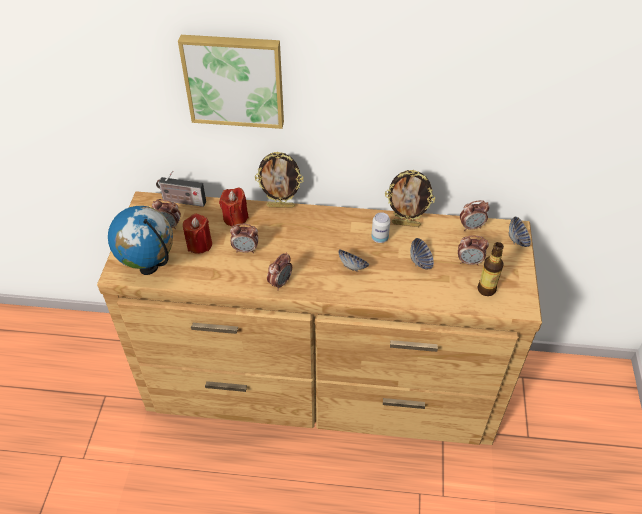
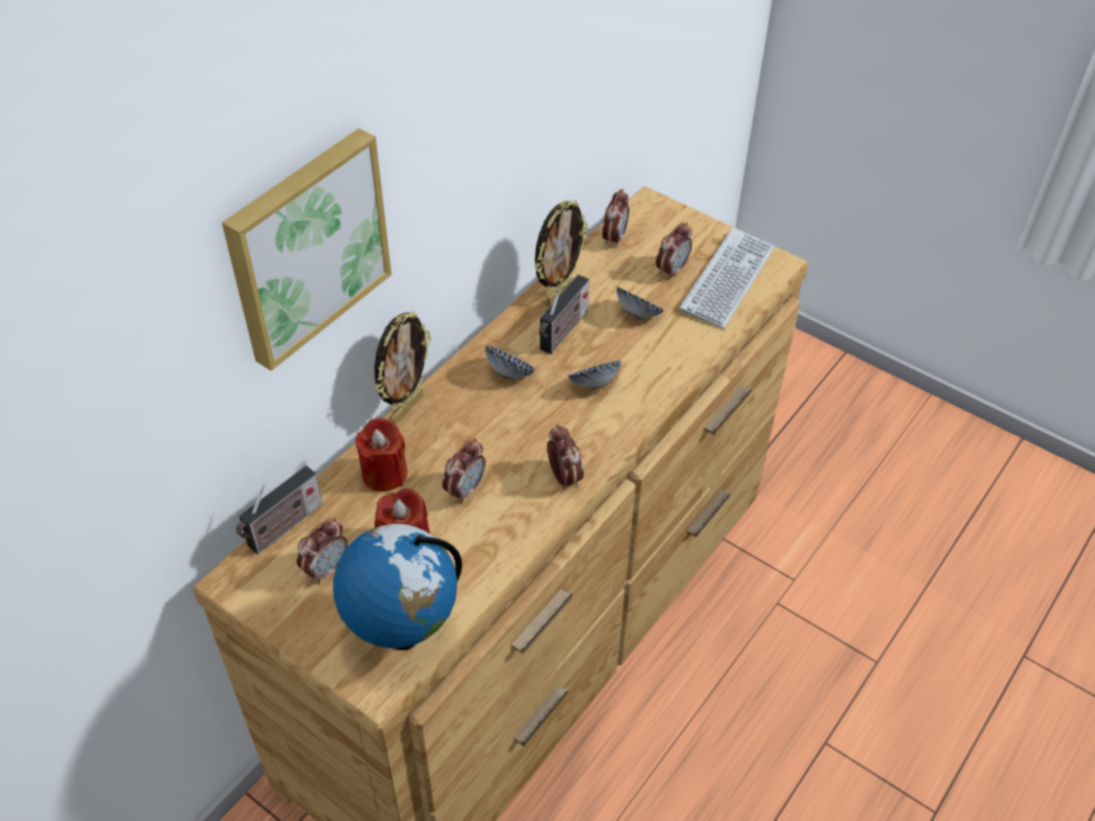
camera: 60 degrees left, 0 degrees up
(379, 238) = (563, 332): can -> radio
(486, 289) = (727, 279): bottle -> keyboard
(517, 240) = (669, 211): bowl -> bowl (510, 374)

